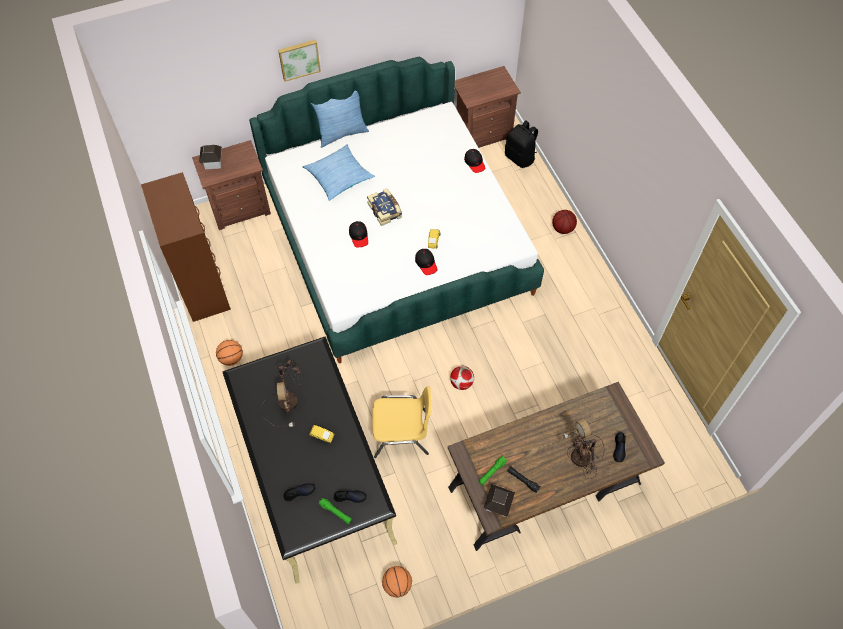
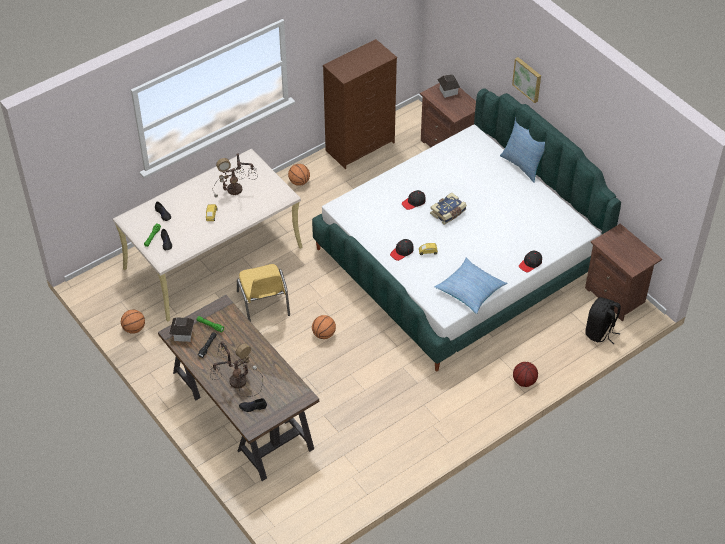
camera: 75 degrees right, 10 degrees down
(314, 473) = (213, 257): black desk -> beige desk
(339, 176) = (473, 175): pillow -> pillow (470, 290)
(461, 383) = (324, 334): football -> basketball

